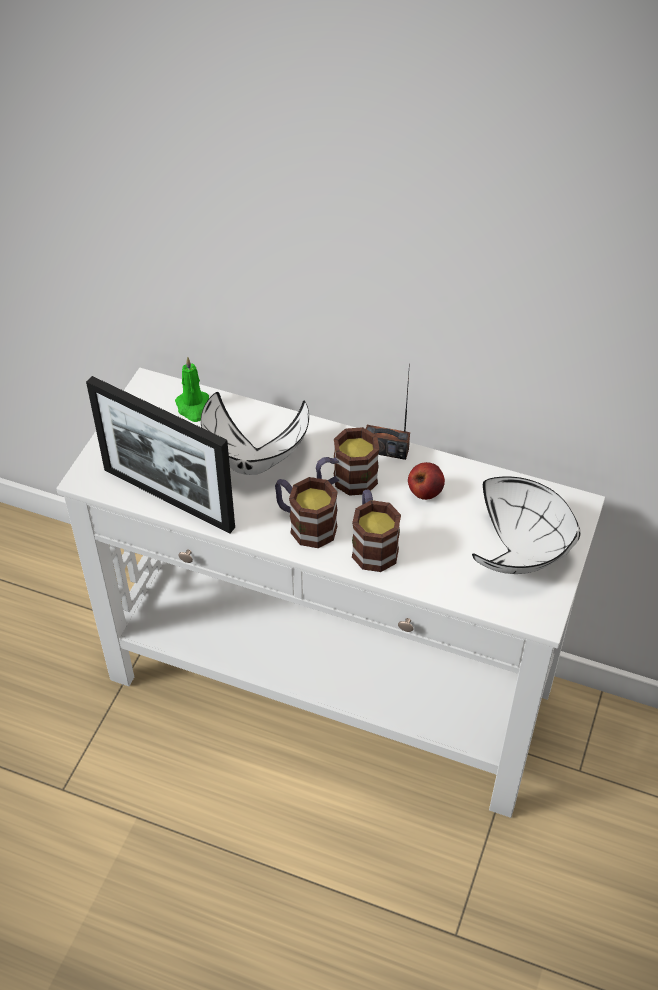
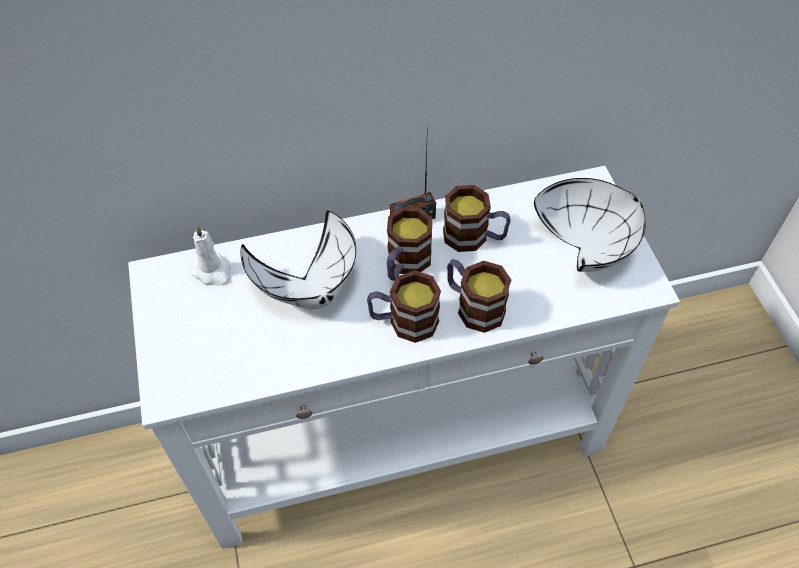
camera: 35 degrees left, 5 degrees up
(168, 498) = (262, 370): picture frame -> none
(193, 407) = (213, 271): green candle -> white candle
(424, 492) = (474, 237): apple -> mug

